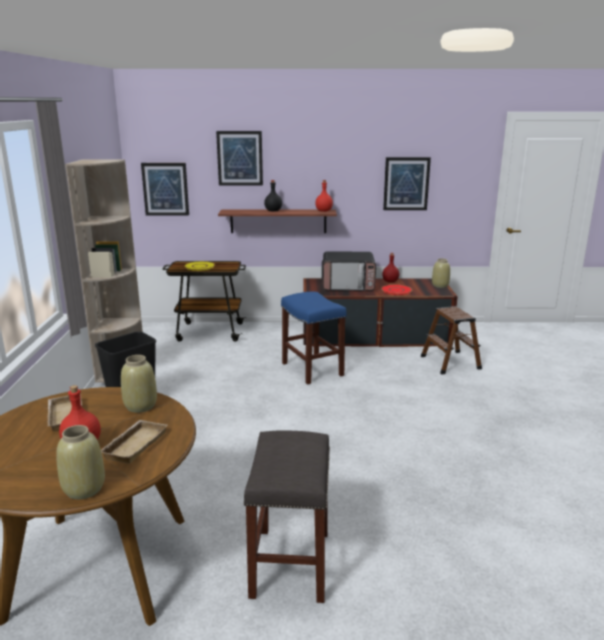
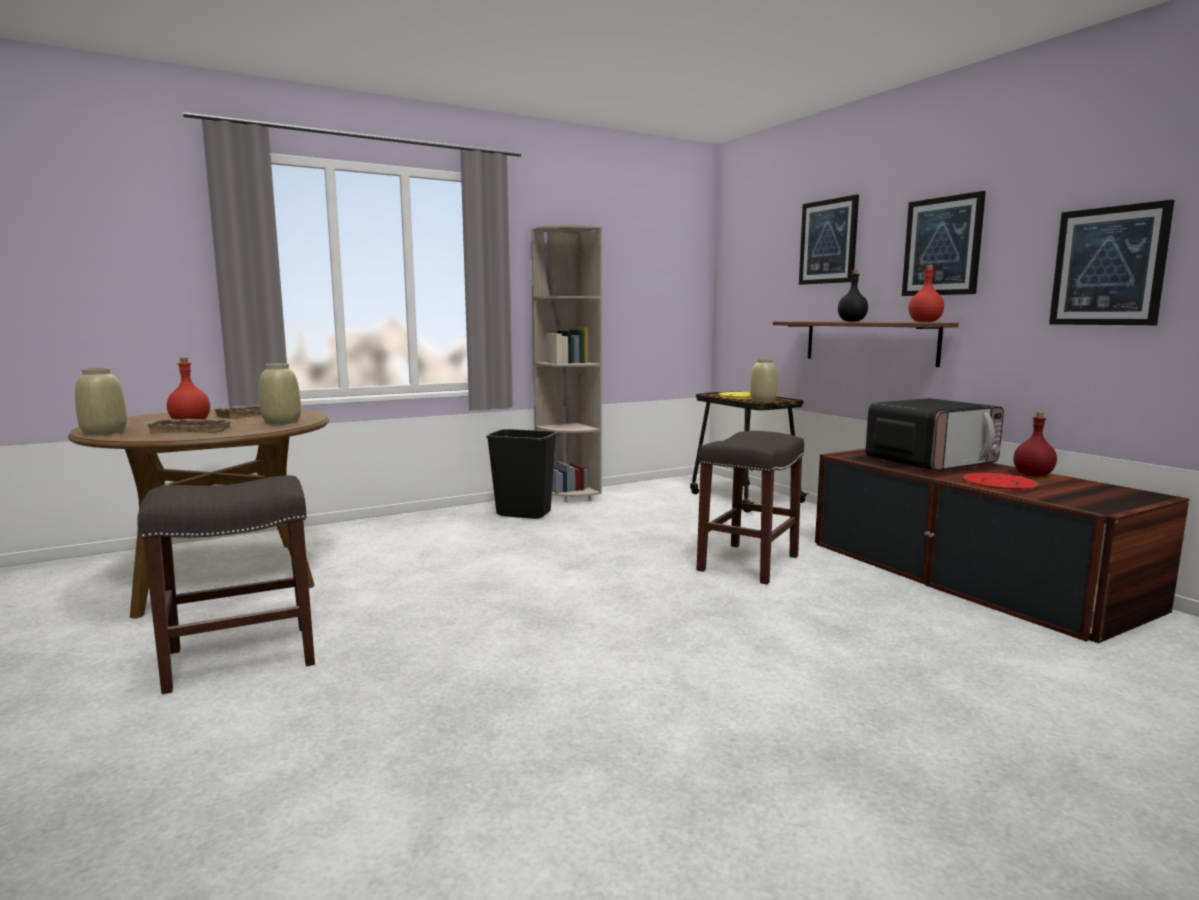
camera: 60 degrees right, 10 degrees down
(165, 189) = (747, 293): picture -> picture (942, 246)
(311, 369) = (748, 562): blue stool -> grey stool
(348, 285) = (931, 462): microwave -> microwave turned 90 degrees counterclockwise
(440, 286) = (1130, 501): beige vase -> beige vase (763, 401)
(450, 362) = (1006, 655): brown step ladder -> none

